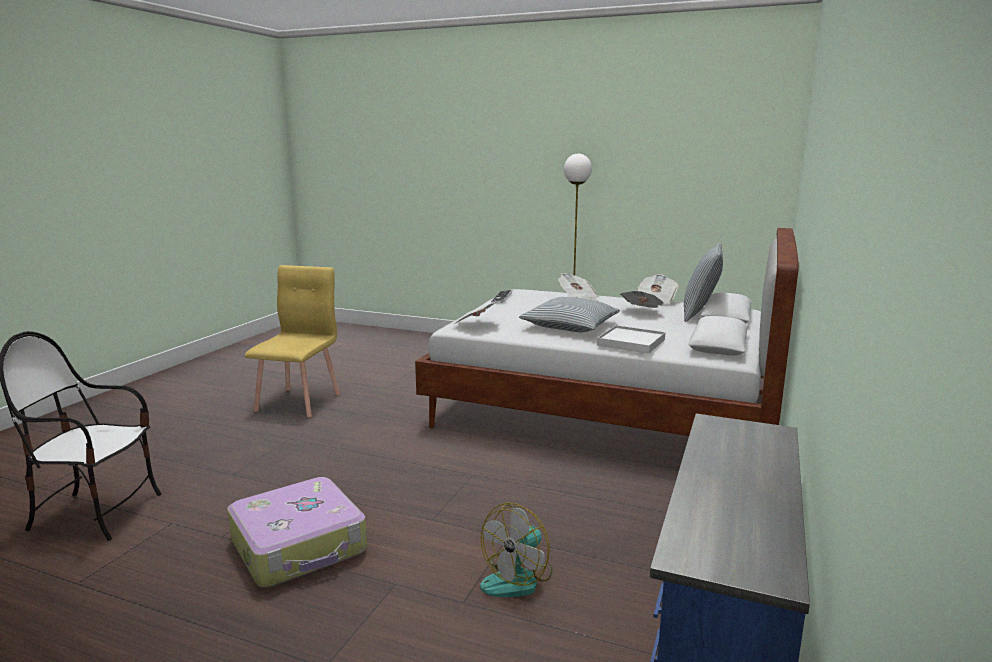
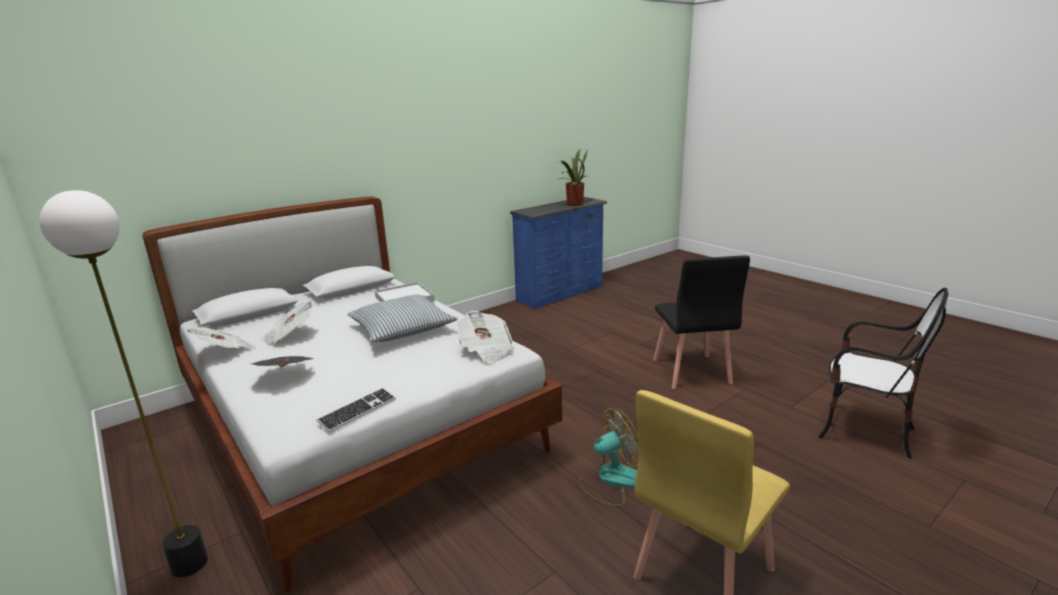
camera: 150 degrees left, 5 degrees up
(300, 546) = (691, 371): suitcase -> black chair
(518, 578) = (579, 334): fan -> fan (610, 480)
(700, 314) = (256, 321): pillow -> none
(724, 507) = (573, 203): none -> potted plant

